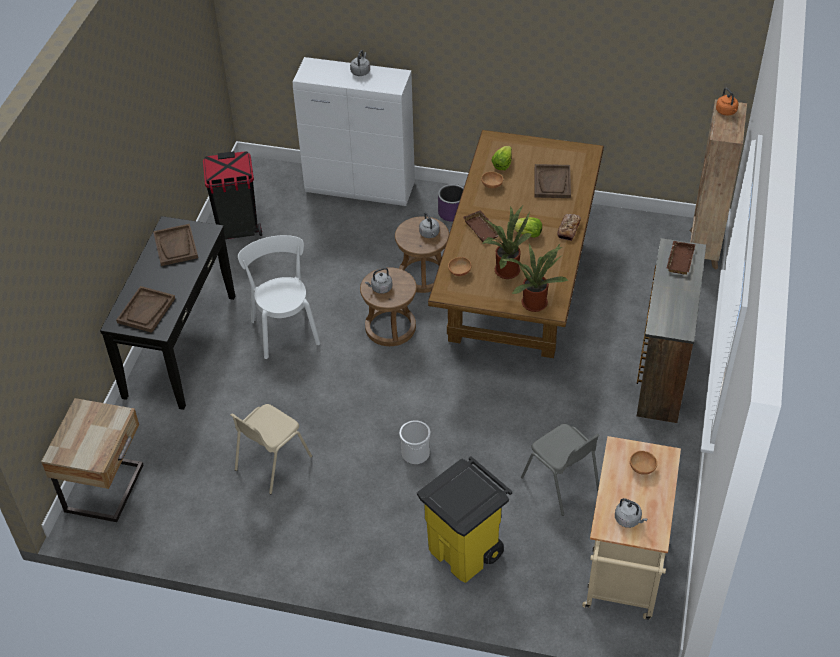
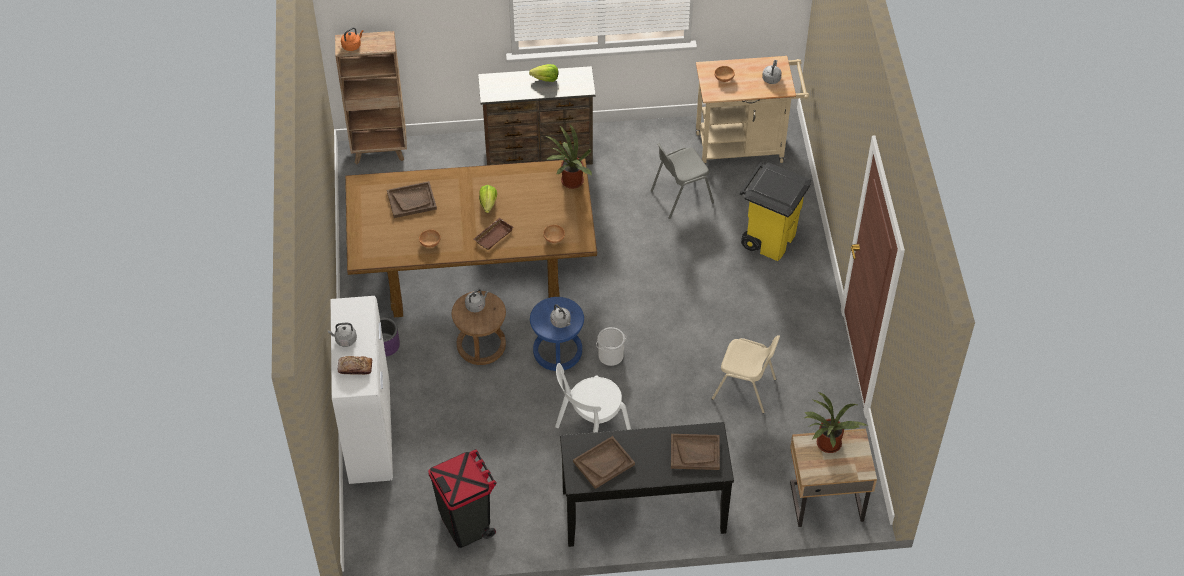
camera: 110 degrees left, 5 degrees up
(390, 327) = (557, 351): brown stool -> blue stool
(415, 453) = (691, 294): bucket -> bucket (610, 356)
(502, 164) = (396, 242): lettuce -> lettuce (545, 79)
(505, 269) = (539, 209): potted plant -> potted plant (827, 445)
(560, 484) = (680, 196): grey chair -> grey chair turned 150 degrees counterclockwise
(568, 229) = (472, 177): bread -> bread (355, 368)
(679, 259) = (503, 87): brown tray -> none

